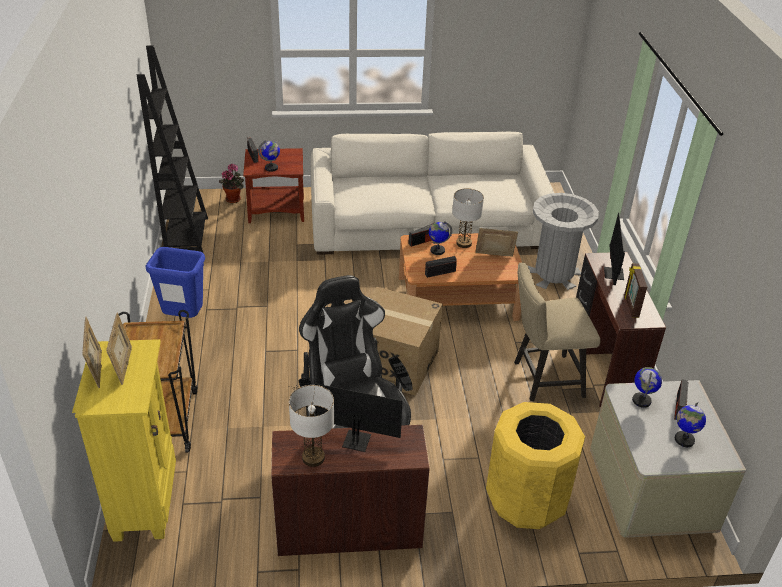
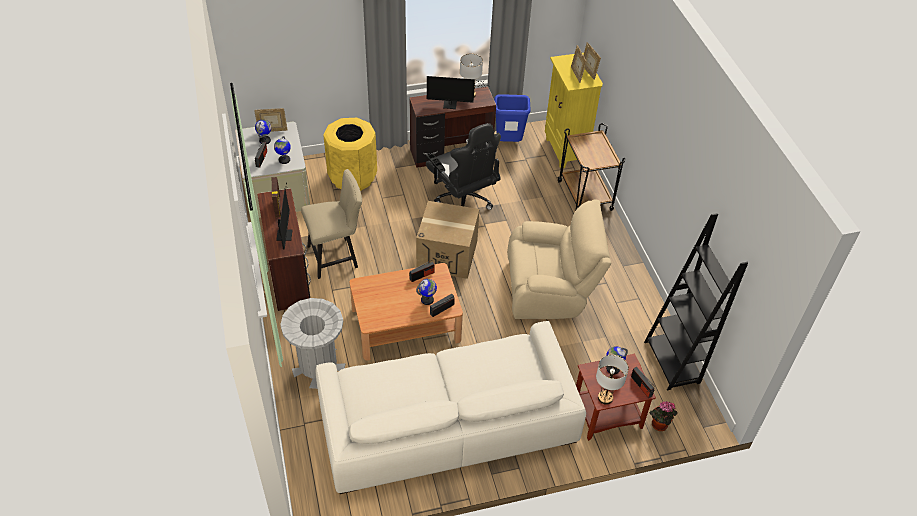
camera: 170 degrees right, 10 degrees up
(183, 318) = (618, 272): blue trash can -> blue trash can (509, 143)
(278, 310) = (550, 290): none -> beige armchair
(464, 243) = (405, 312): table lamp -> table lamp (605, 398)
(494, 256) = (377, 300): picture frame -> picture frame (272, 130)

